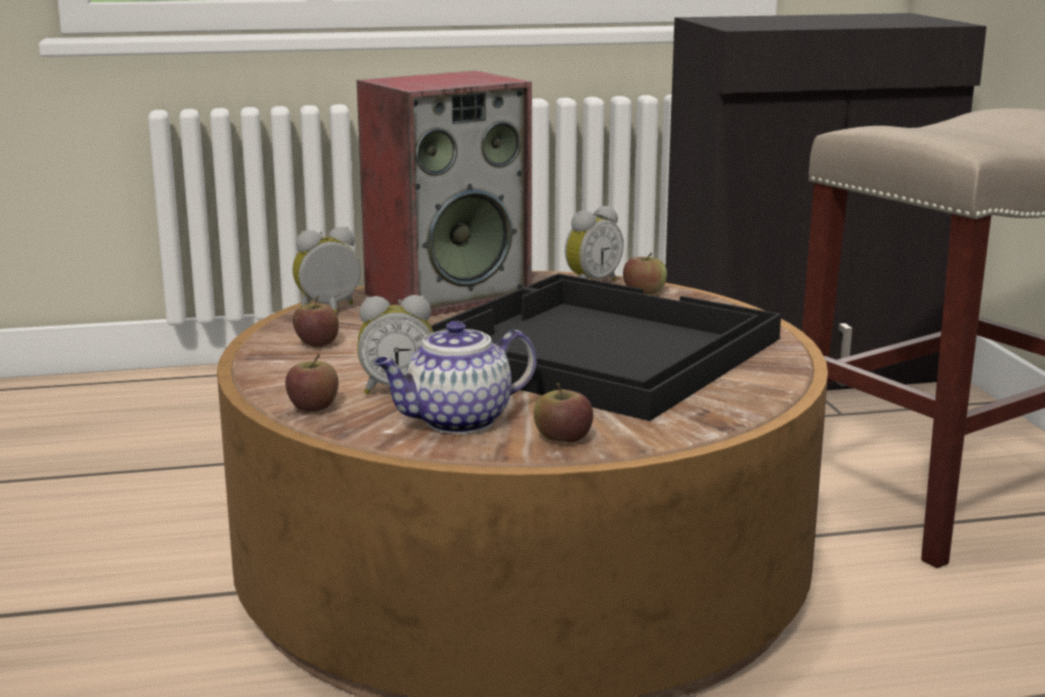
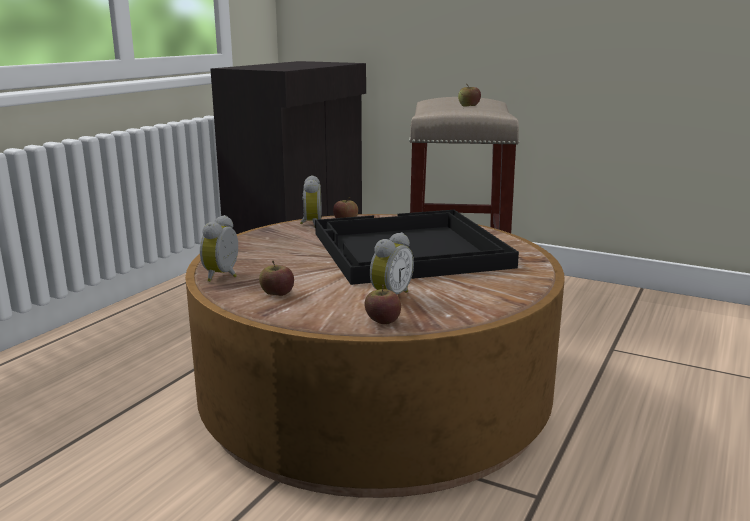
camera: 50 degrees left, 0 degrees up
(448, 294) = (261, 249): speaker -> none
(457, 421) = (459, 298): teapot -> none
(562, 439) = (516, 287): apple -> apple (469, 106)

